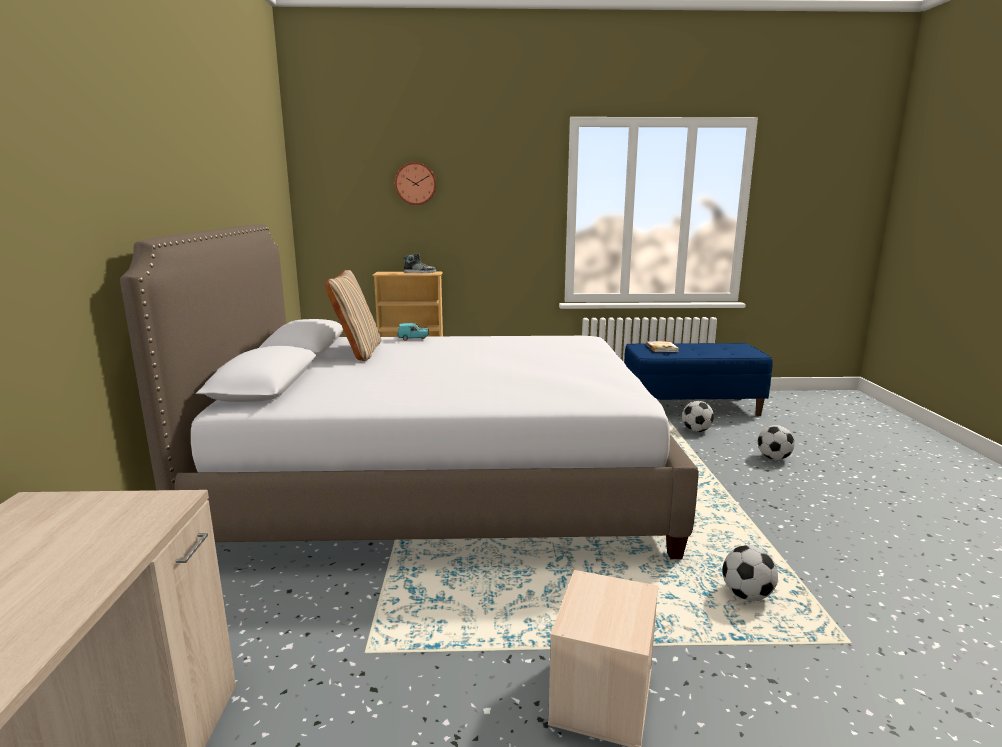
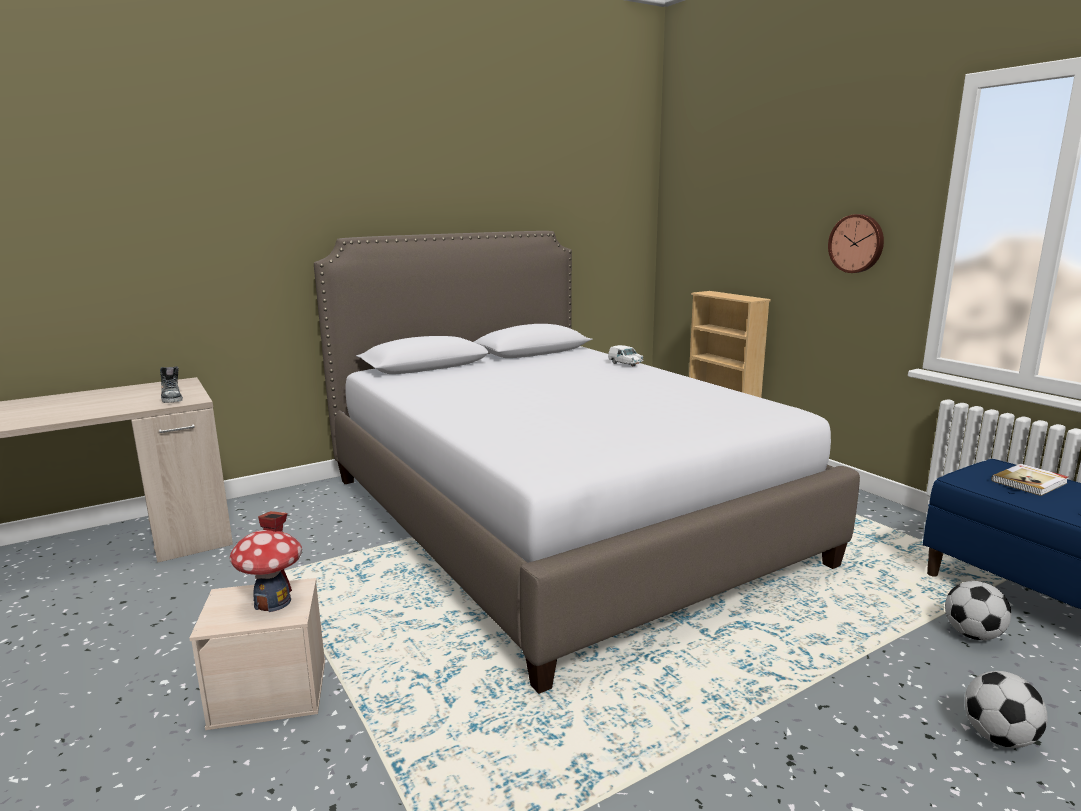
camera: 60 degrees right, 0 degrees up
(357, 352) = (548, 362): beige pillow -> none
(413, 339) = (625, 364): turquoise toy car -> white toy car
(415, 183) = (760, 187): wall clock -> wall clock (857, 243)
(420, 272) = (738, 297): shoe -> shoe (172, 397)
(607, 598) = (273, 602): none -> toy house
(747, 595) = (497, 764): football -> none

